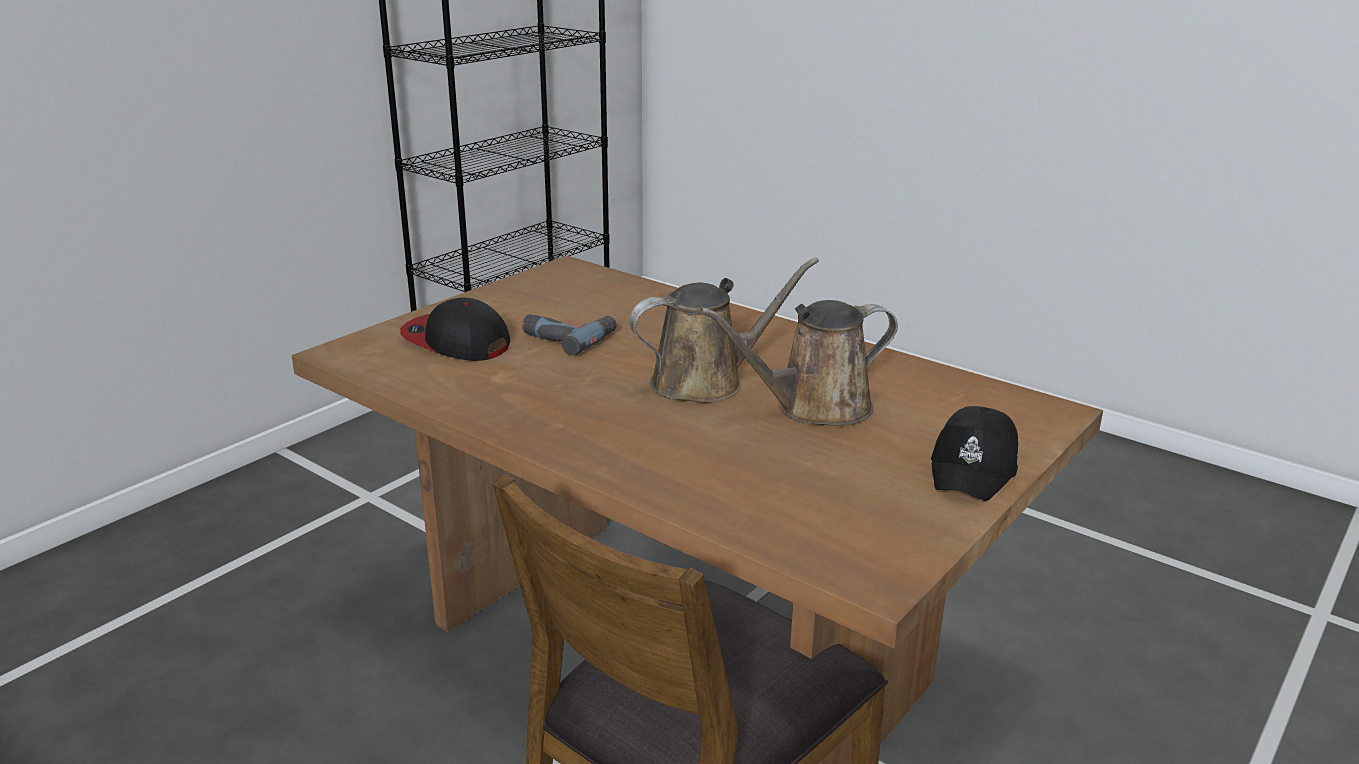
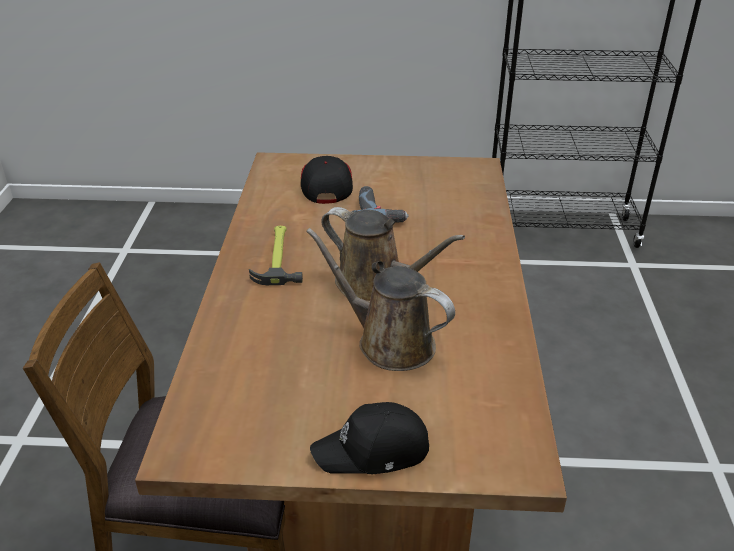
camera: 55 degrees right, 10 degrees up
(569, 414) = (278, 257): none -> hammer

